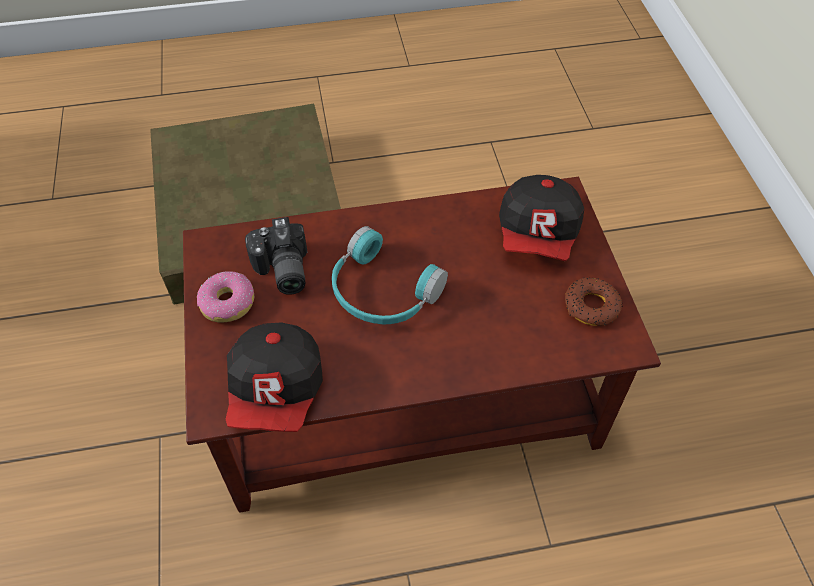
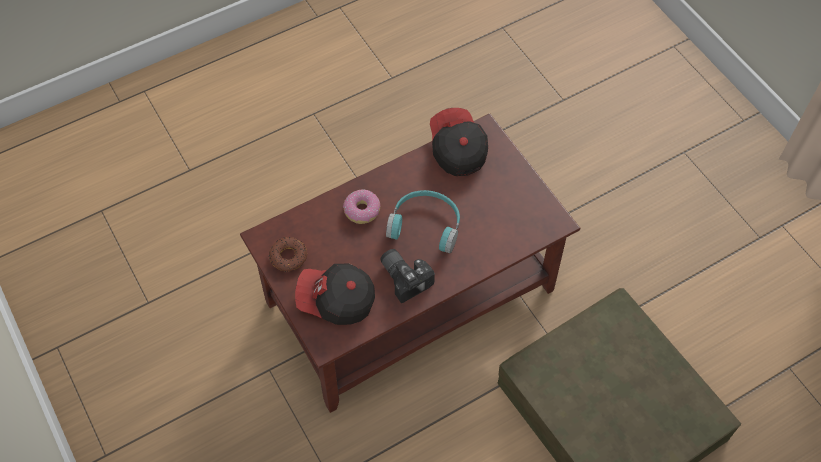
camera: 160 degrees right, 5 degrees up
(227, 302) = (517, 188): donut -> donut (362, 210)
(281, 271) = (497, 219): camera -> camera (406, 276)
(538, 235) = (336, 301): cap -> cap turned 75 degrees counterclockwise

